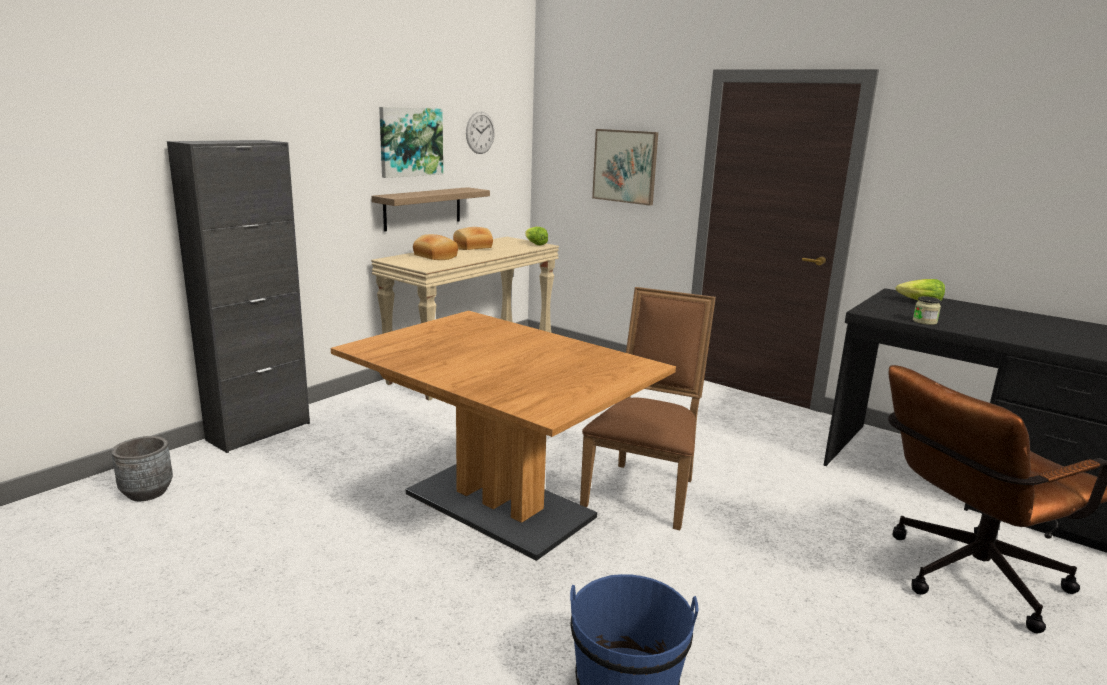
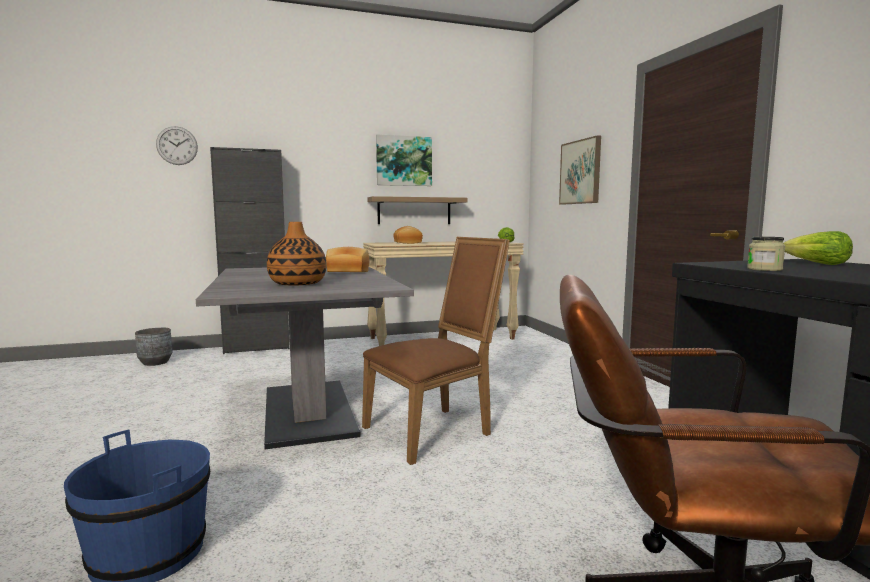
camera: 35 degrees right, 10 degrees down
(473, 247) = (450, 242): bread -> bread (347, 271)
(480, 132) = (472, 157): wall clock -> wall clock (177, 145)
(499, 505) = (308, 411): brown dining table -> grey dining table
(549, 375) = (297, 284): none -> vase

